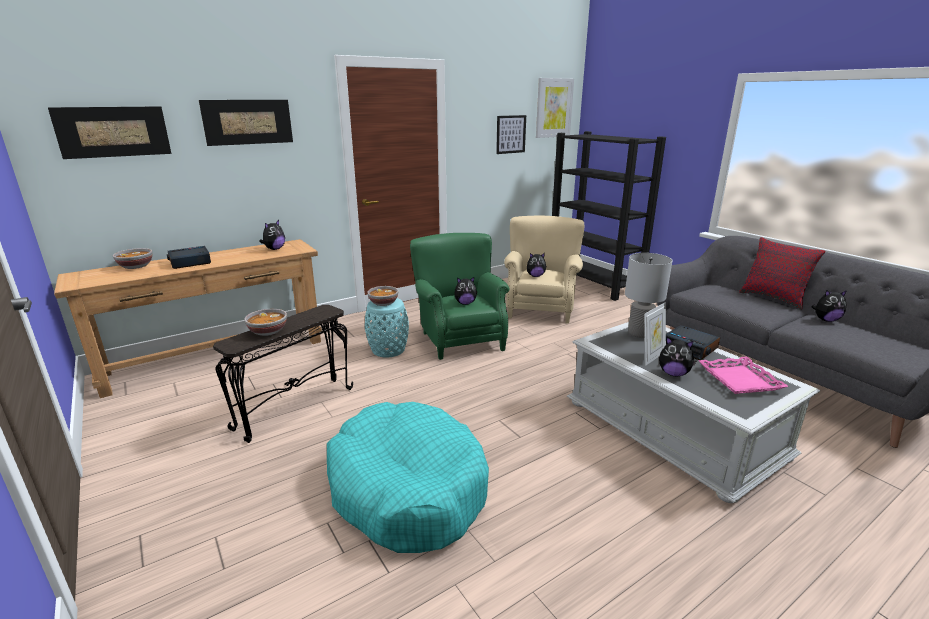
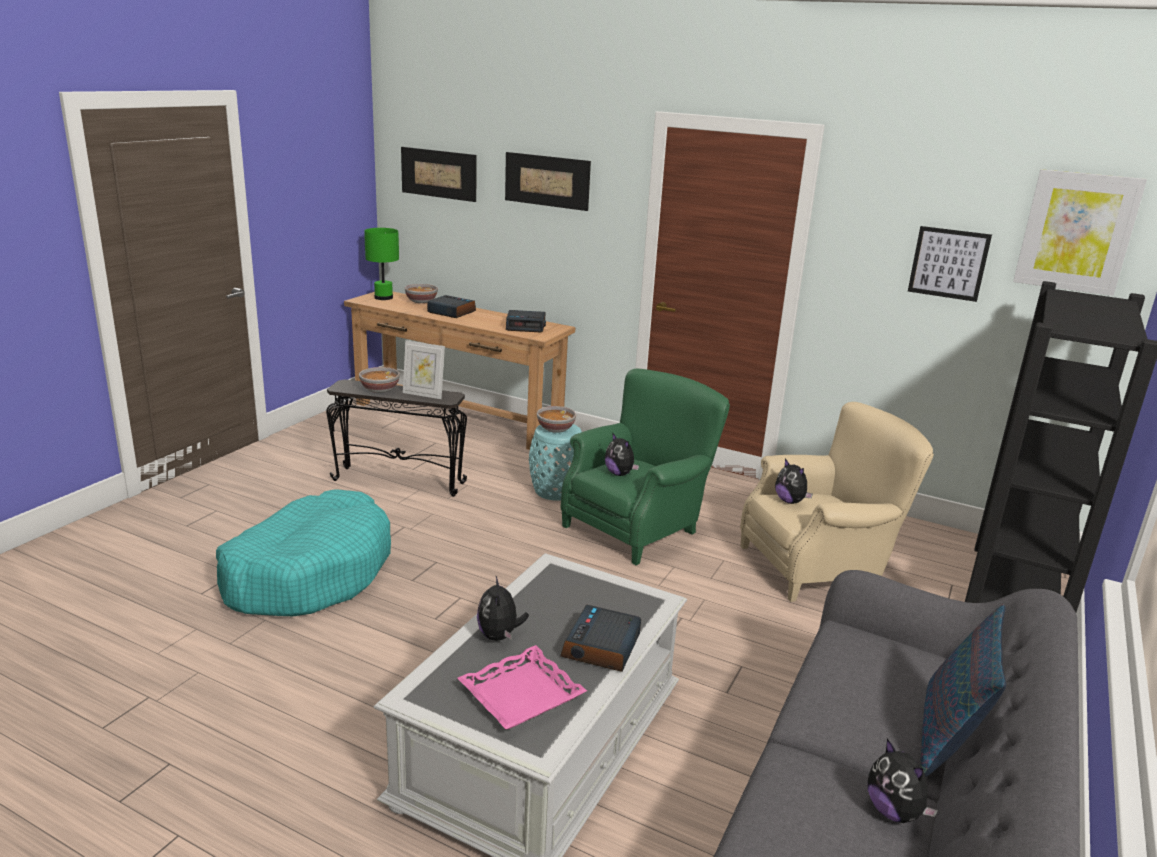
camera: 60 degrees right, 0 degrees up
(88, 277) = (383, 298): none -> green table lamp
(274, 249) = (526, 326): plush toy -> alarm clock
(639, 335) = (608, 600): grey table lamp -> none
(651, 357) = (540, 615): picture frame -> picture frame (423, 394)
(773, 299) = (947, 739): red pillow -> blue pillow

